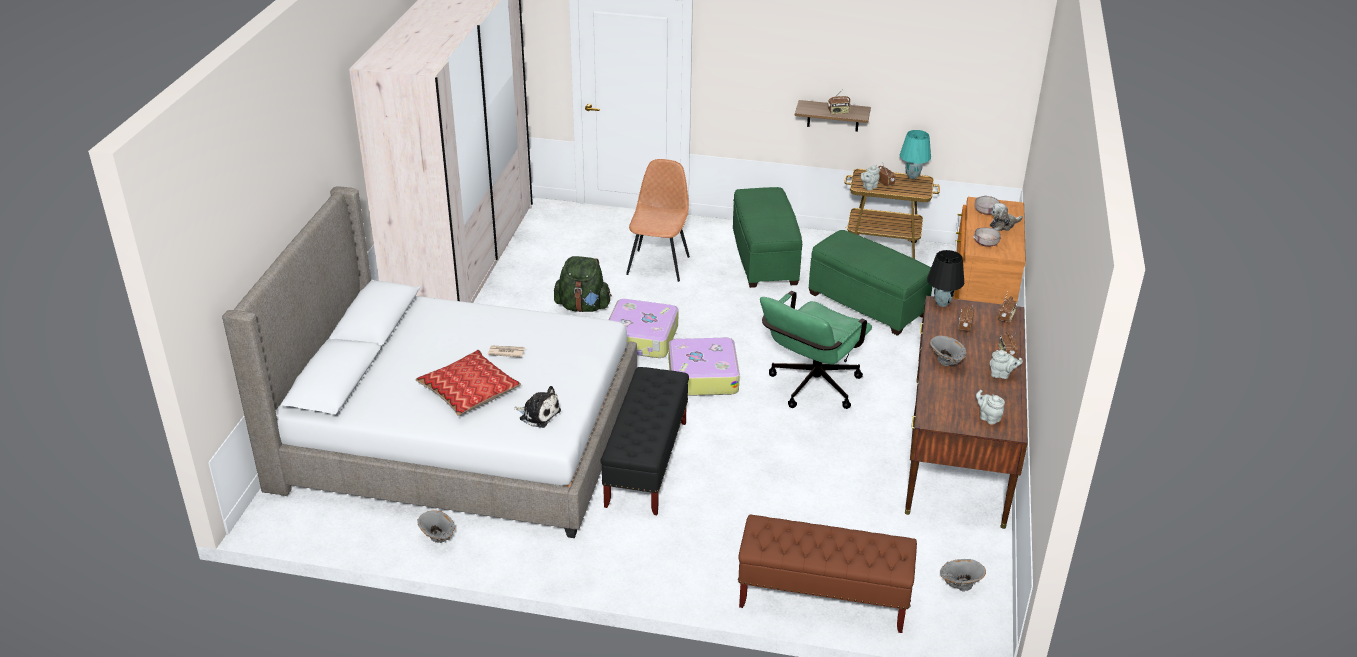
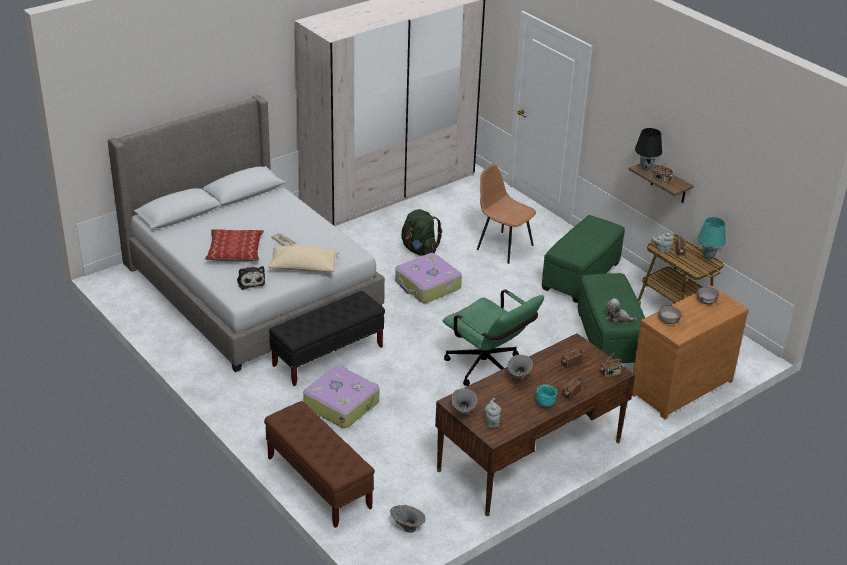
camera: 40 degrees right, 0 degrees up
(438, 540) = (170, 334): grey vase -> grey vase (463, 413)
(571, 369) = (303, 267): none -> beige pillow
(658, 264) = (503, 247): brown chair -> brown chair turned 105 degrees counterclockwise
(702, 376) = (432, 326): suitcase -> suitcase (341, 404)
(810, 389) = (488, 369): green office chair -> green office chair turned 120 degrees counterclockwise
(942, 303) = (579, 343): black table lamp -> black table lamp (646, 168)
(1002, 375) = (545, 404): grey teapot -> turquoise bowl
(1003, 225) = (704, 315): plush toy -> plush toy (618, 318)

